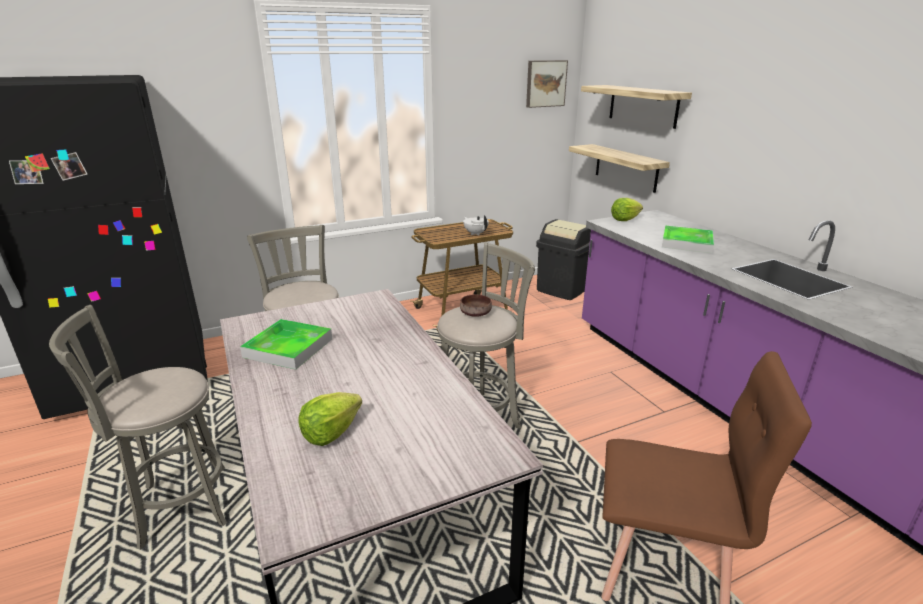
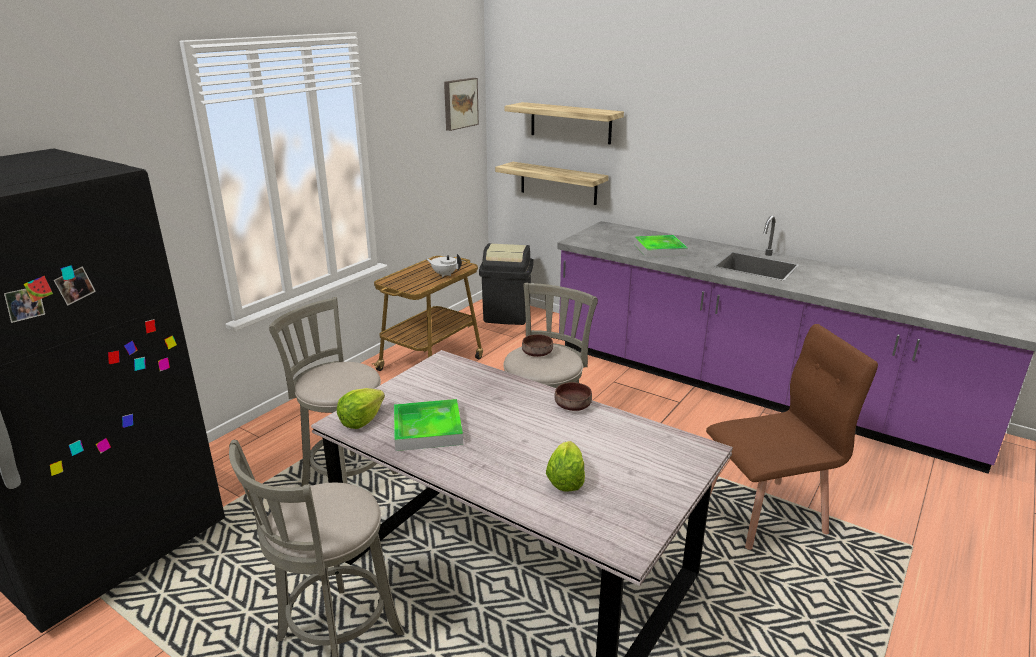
camera: 30 degrees left, 0 degrees up
(432, 366) = (574, 406): none -> brown bowl
(624, 219) = (588, 235): lettuce -> lettuce (361, 420)

